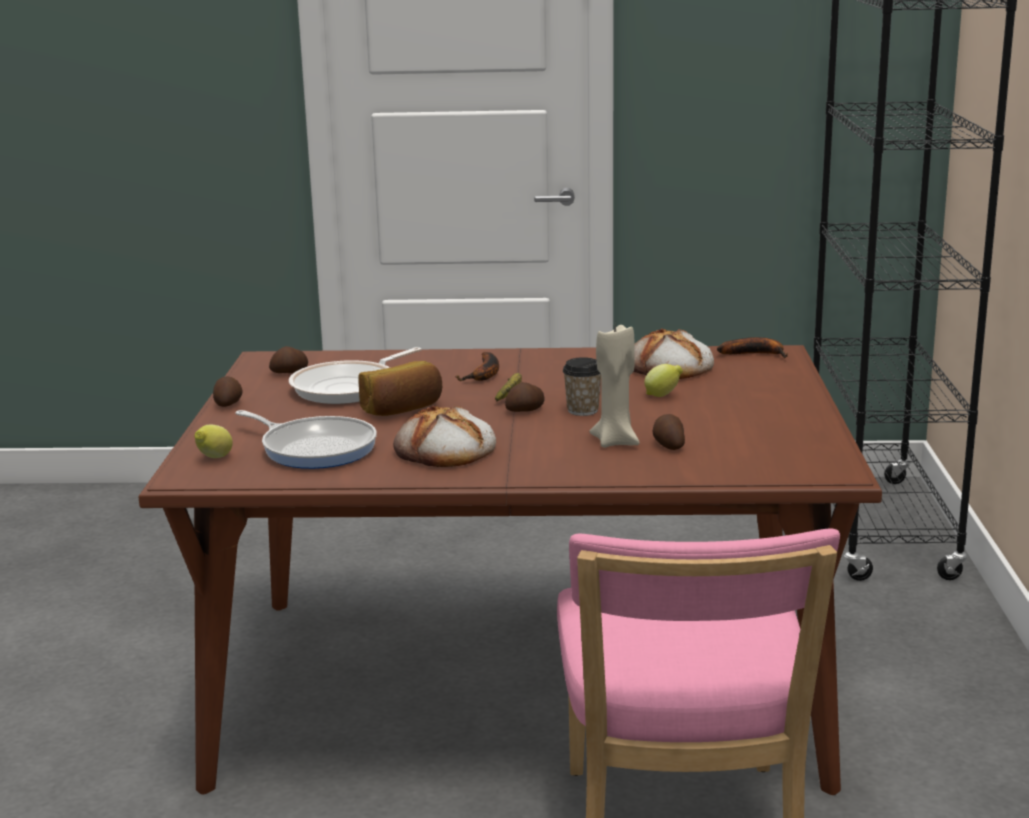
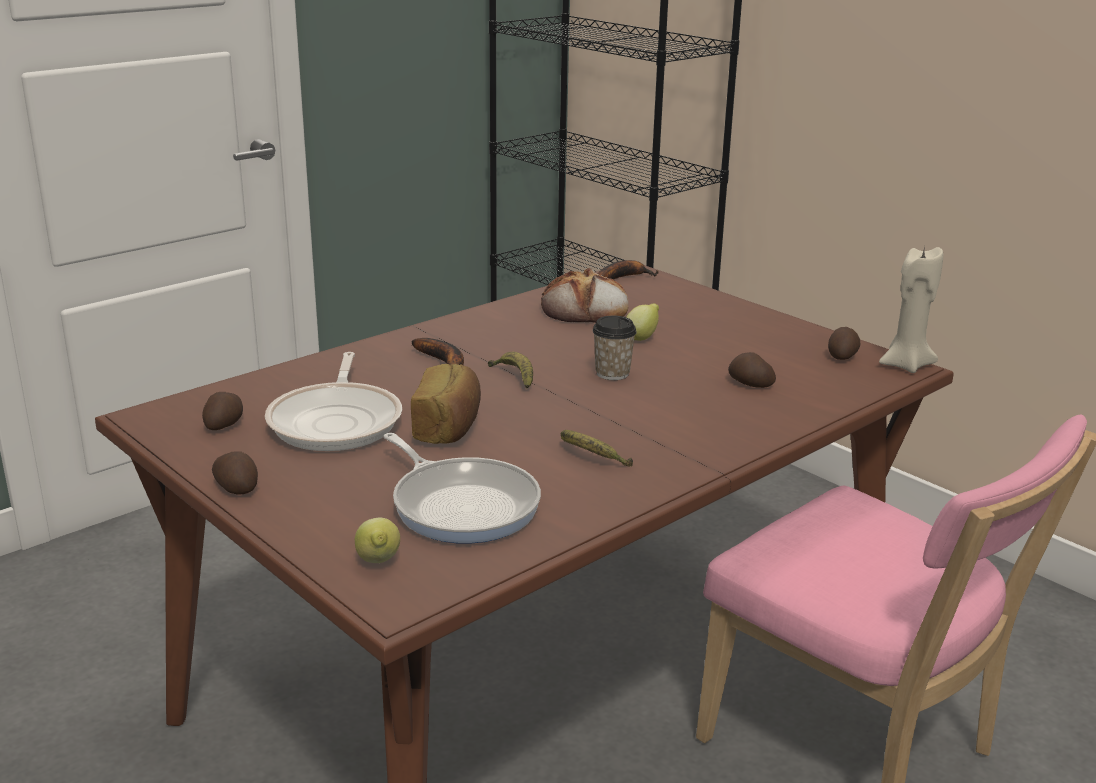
camera: 45 degrees left, 5 degrees up
(315, 448) = (462, 505): frying pan -> frying pan turned 60 degrees clockwise
(445, 450) = (591, 457): bread -> banana
(526, 410) = (565, 389): potato -> potato (842, 355)
(616, 441) = (706, 395): beige candle -> beige candle (905, 365)

